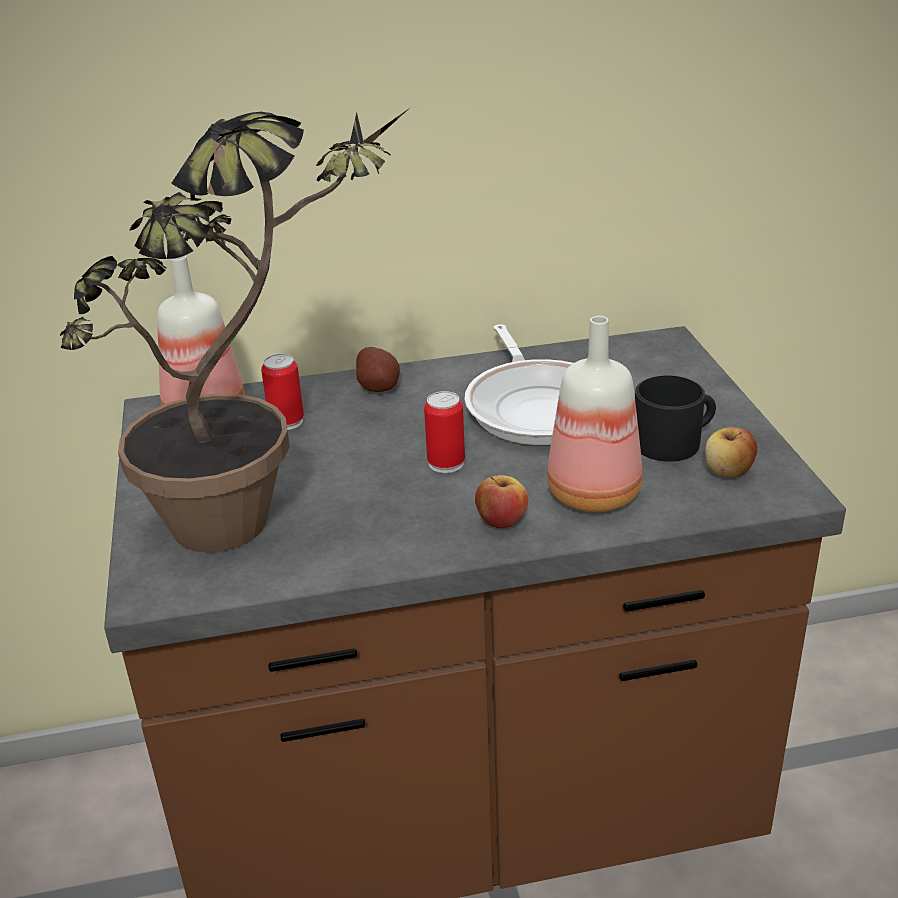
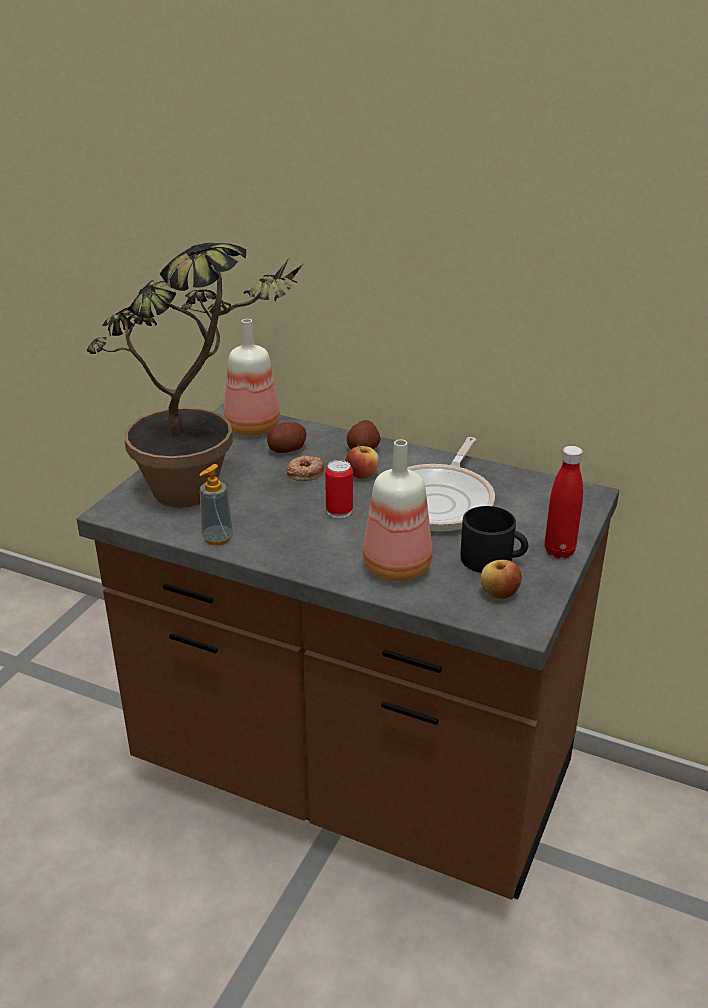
camera: 35 degrees right, 0 degrees up
(286, 421) = (287, 449): can -> potato
(343, 559) = (217, 538): none -> soap dispenser
(345, 437) = (305, 472): none -> donut
(501, 521) = (324, 557): apple -> apple (362, 474)
(720, 406) = (559, 551): none -> red bottle

